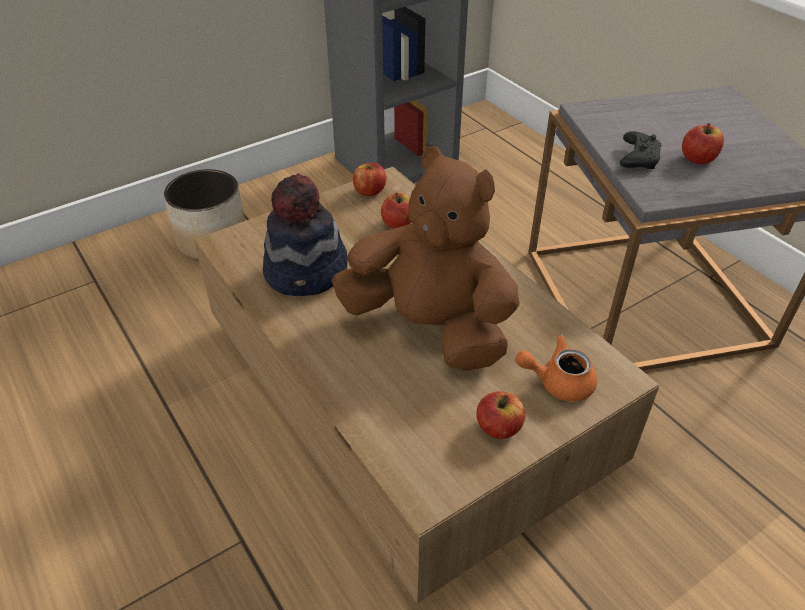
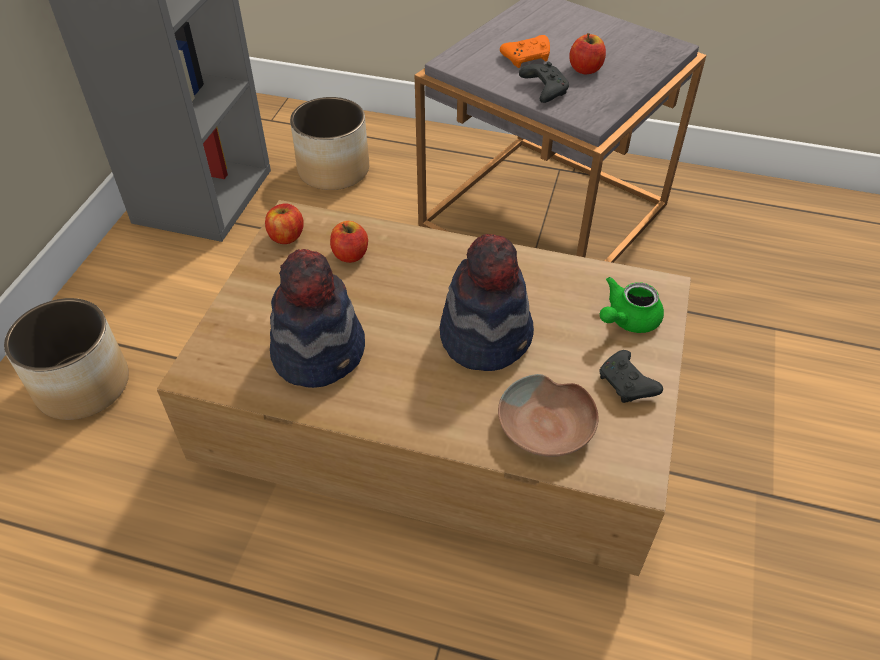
camera: 40 degrees left, 5 degrees up
(399, 415) = (547, 427): none -> brown bowl
(430, 327) = (486, 336): brown plush toy -> hat
(498, 427) = (627, 385): apple -> black game controller
(504, 186) = (334, 170): none -> planter
(557, 382) = (627, 320): orange teapot -> green teapot
(654, 131) = (527, 58): none -> orange game controller

